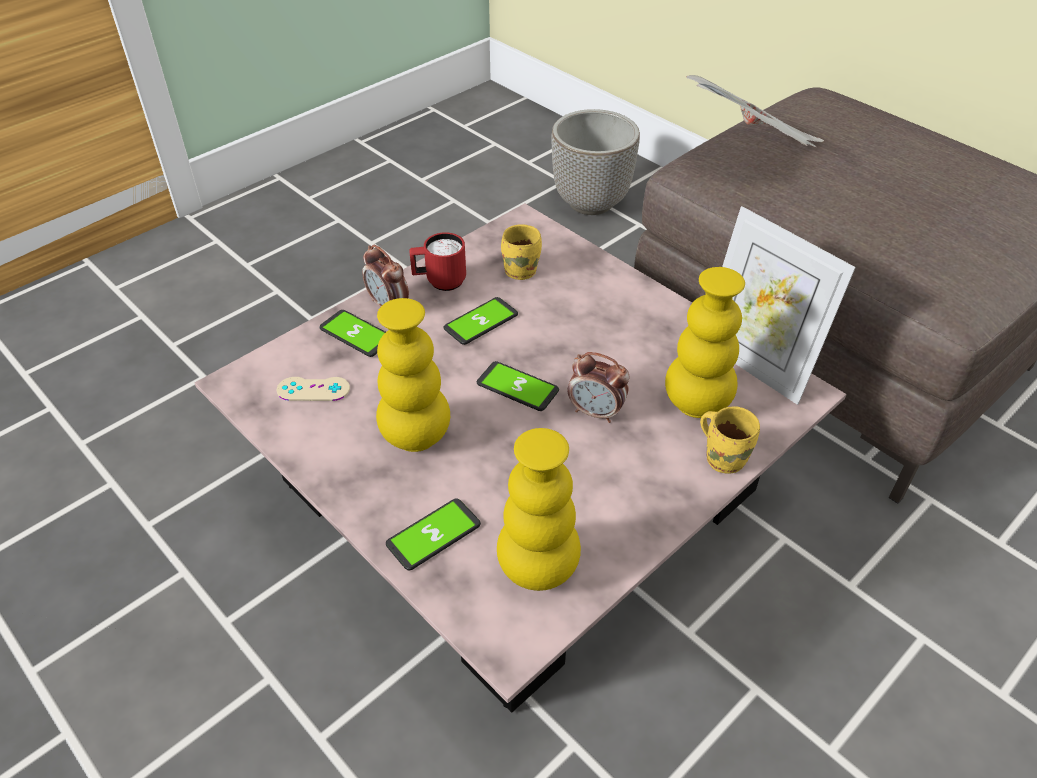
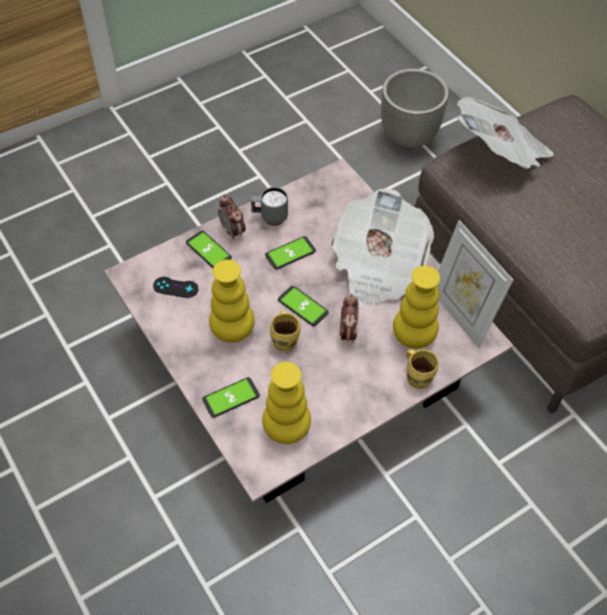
camera: 10 degrees right, 10 degrees up
(313, 389) = (175, 287): beige game controller -> black game controller
(439, 282) = (269, 217): red mug -> grey mug
(521, 269) = (326, 215): yellow mug -> yellow mug (286, 340)
(596, 412) = (348, 332): alarm clock -> alarm clock turned 120 degrees counterclockwise
(614, 322) = (378, 267): none -> newspaper

